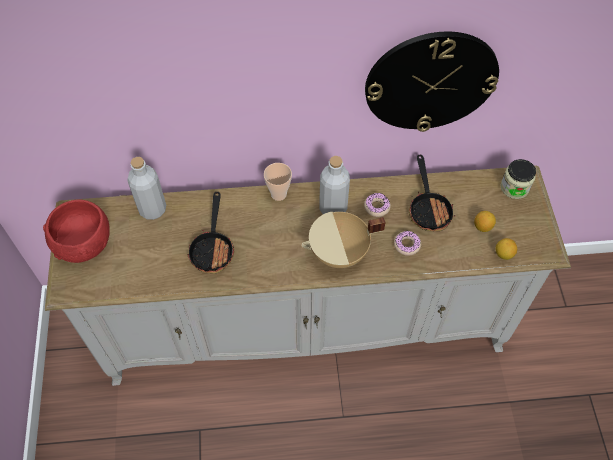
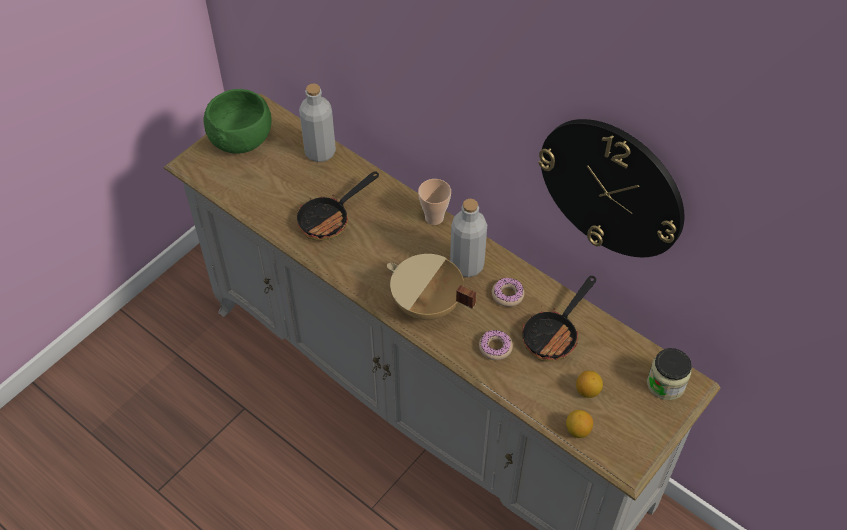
camera: 45 degrees right, 5 degrees down
(85, 244) = (242, 140): red bowl -> green bowl

